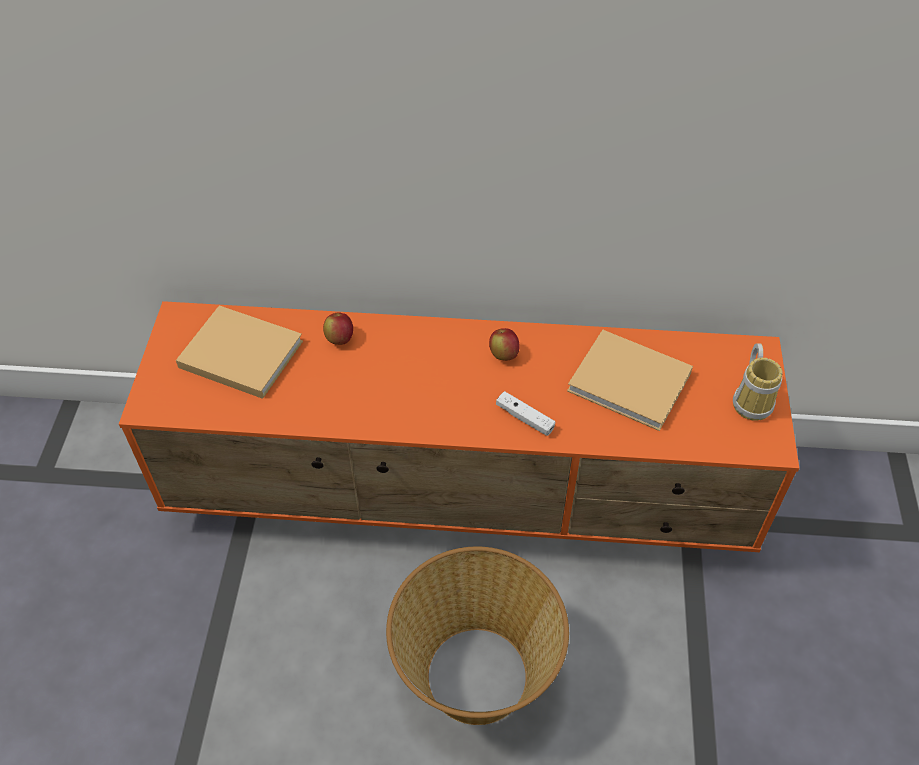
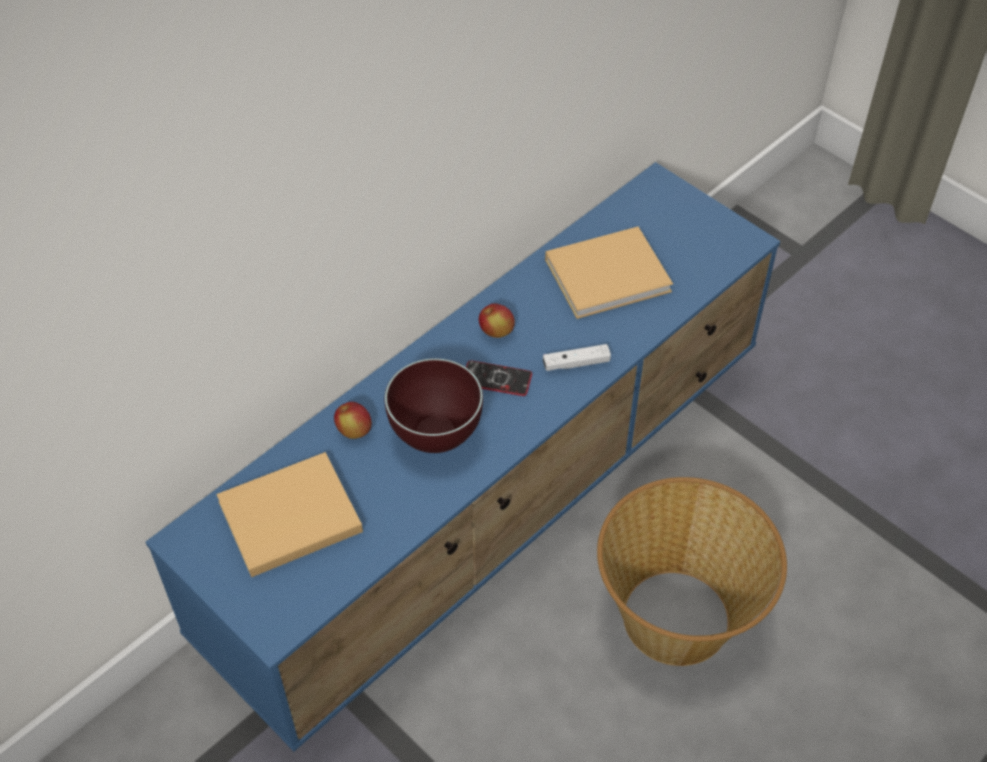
camera: 50 degrees left, 0 degrees up
(375, 383) = (433, 438): none -> brown bowl
(461, 383) = (496, 379): none -> phone
(463, 494) = (495, 504): orange tv stand -> blue tv stand
(753, 400) = (698, 219): mug -> none

